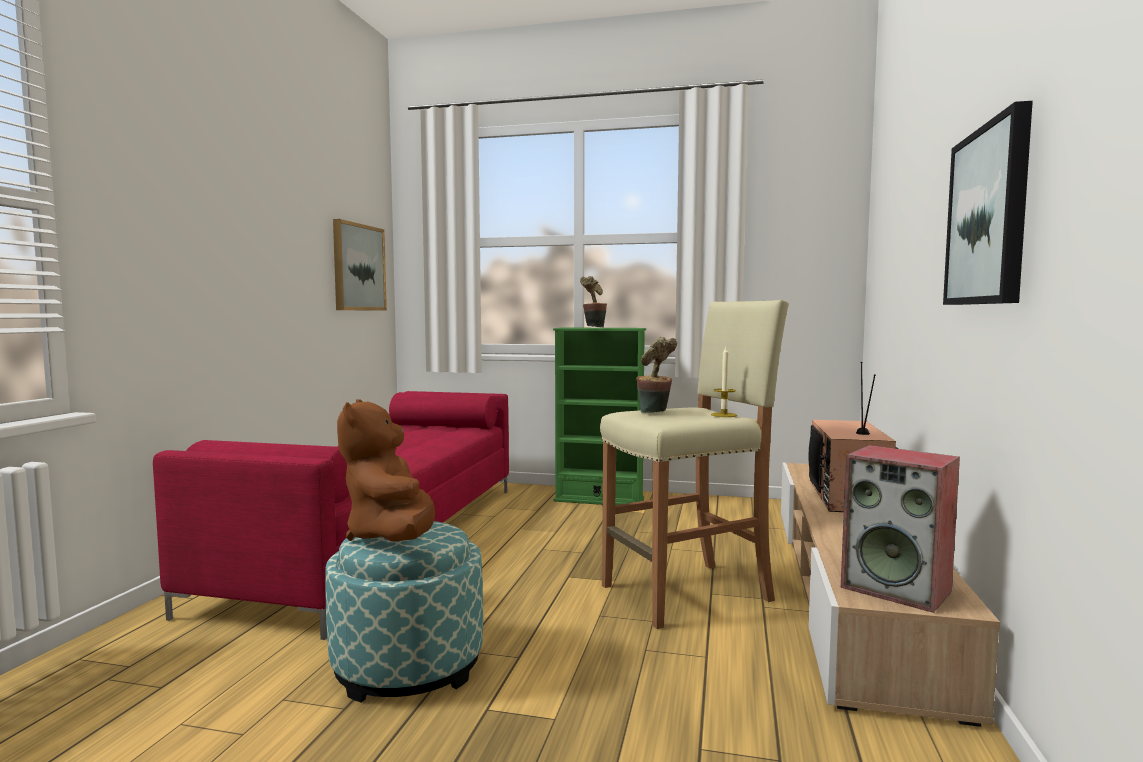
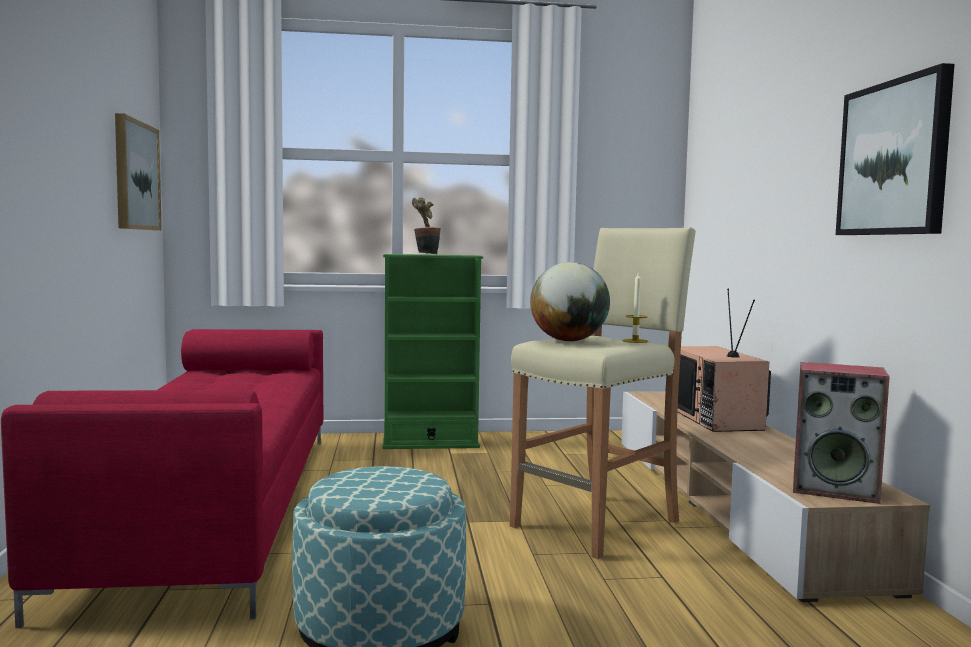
camera: 20 degrees left, 0 degrees up
(392, 537) = (370, 485): brown plush toy -> none
(655, 412) = (569, 341): potted plant -> globe

